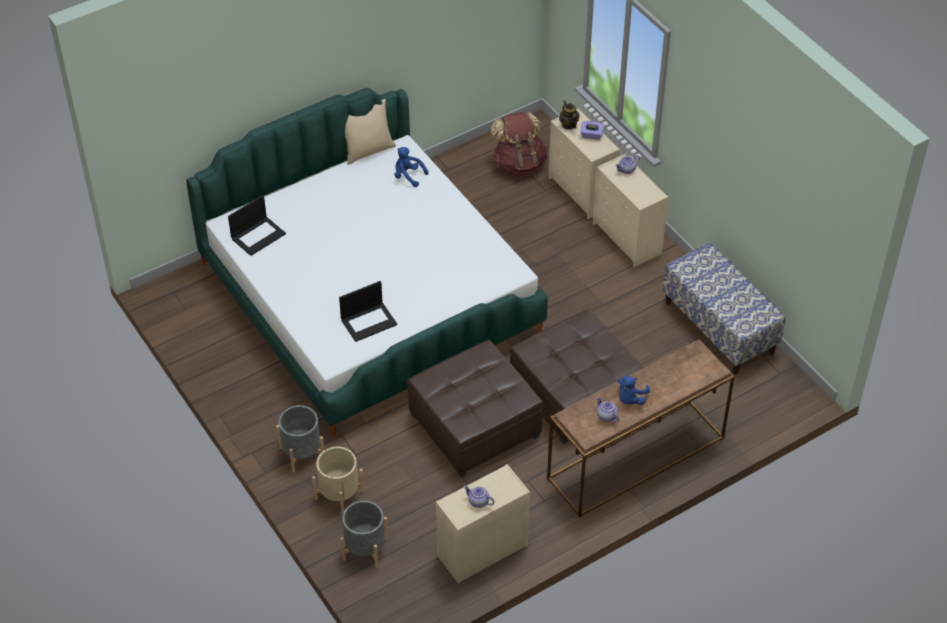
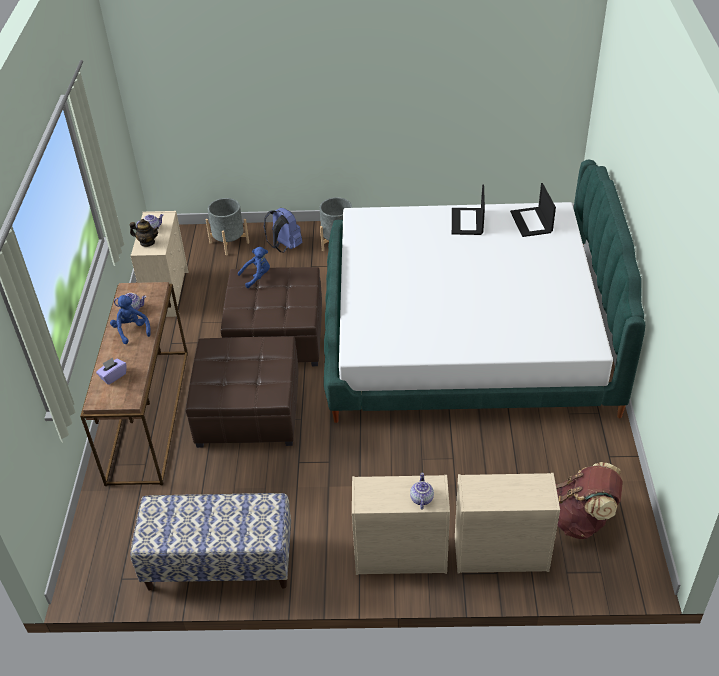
camera: 125 degrees right, 5 degrees down
(339, 494) = (284, 247): beige planter -> blue backpack
(368, 151) = (603, 321): beige pillow -> none
(369, 321) = (380, 247): laptop -> laptop (467, 222)
(408, 176) = (545, 334): blue plush toy -> blue plush toy (257, 276)
(568, 125) = (535, 485): teapot -> teapot (147, 242)
(591, 135) = (502, 497): purple tissue box -> purple tissue box (113, 376)

